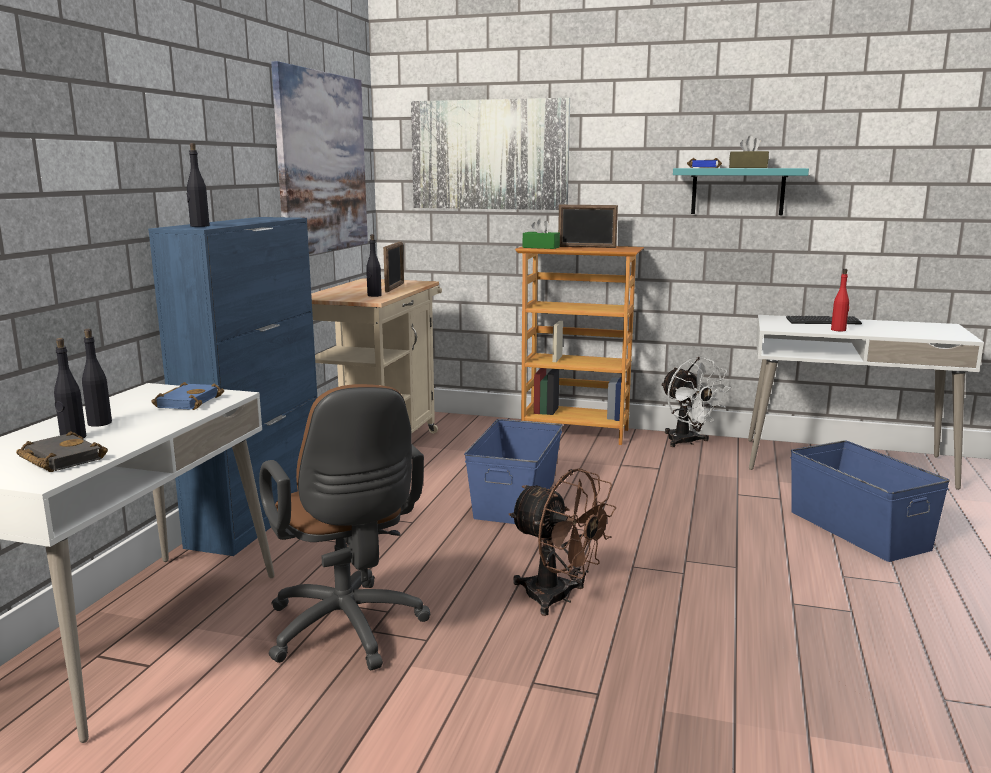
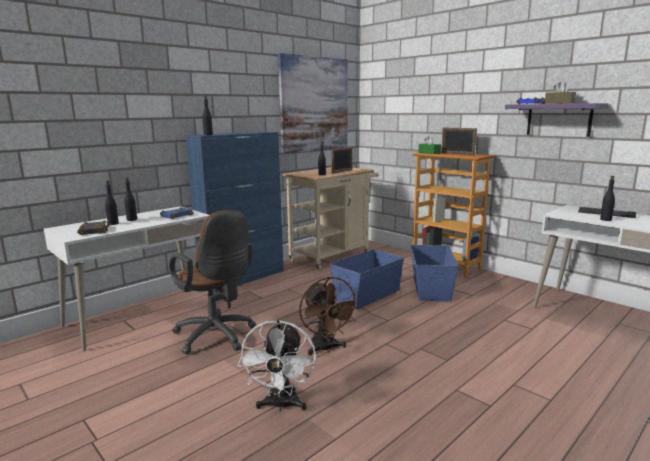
camera: 30 degrees right, 0 degrees up
(348, 631) = (217, 337): brown office chair -> brown office chair turned 45 degrees counterclockwise
(489, 155) = (413, 98): picture -> none
(687, 442) = (511, 283): white fan -> white fan (281, 405)
(737, 191) = (559, 119): turquoise shelf -> purple shelf
(838, 330) = (606, 219): red bottle -> black bottle
(858, 529) = (565, 360): blue storage box -> blue storage box (431, 288)

